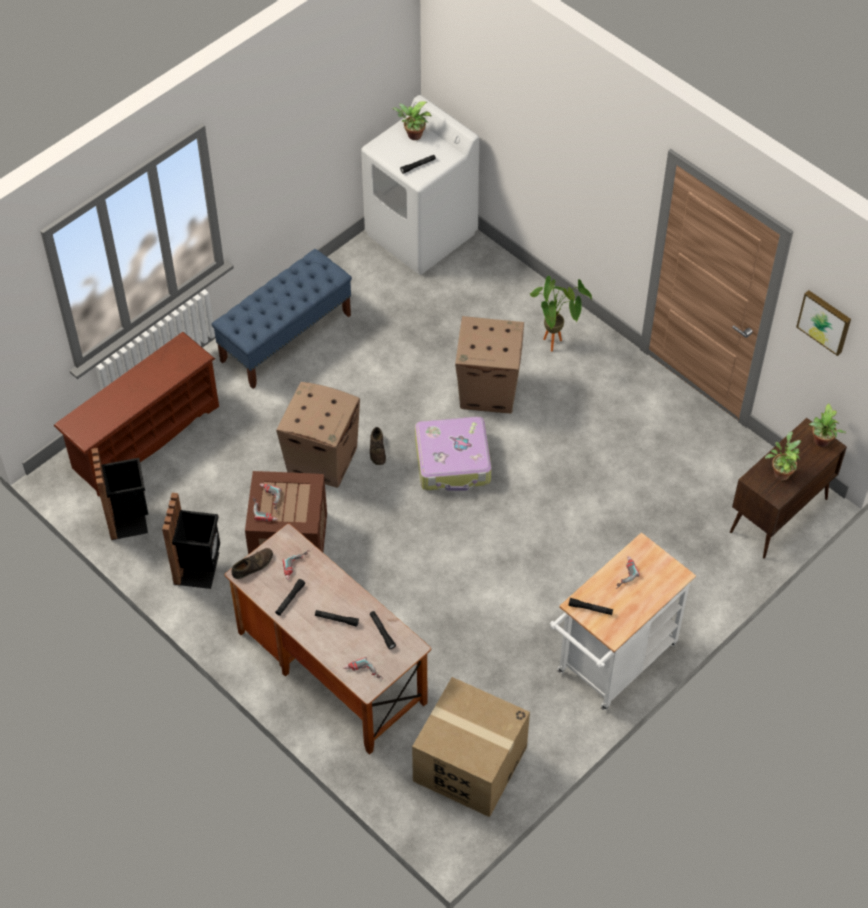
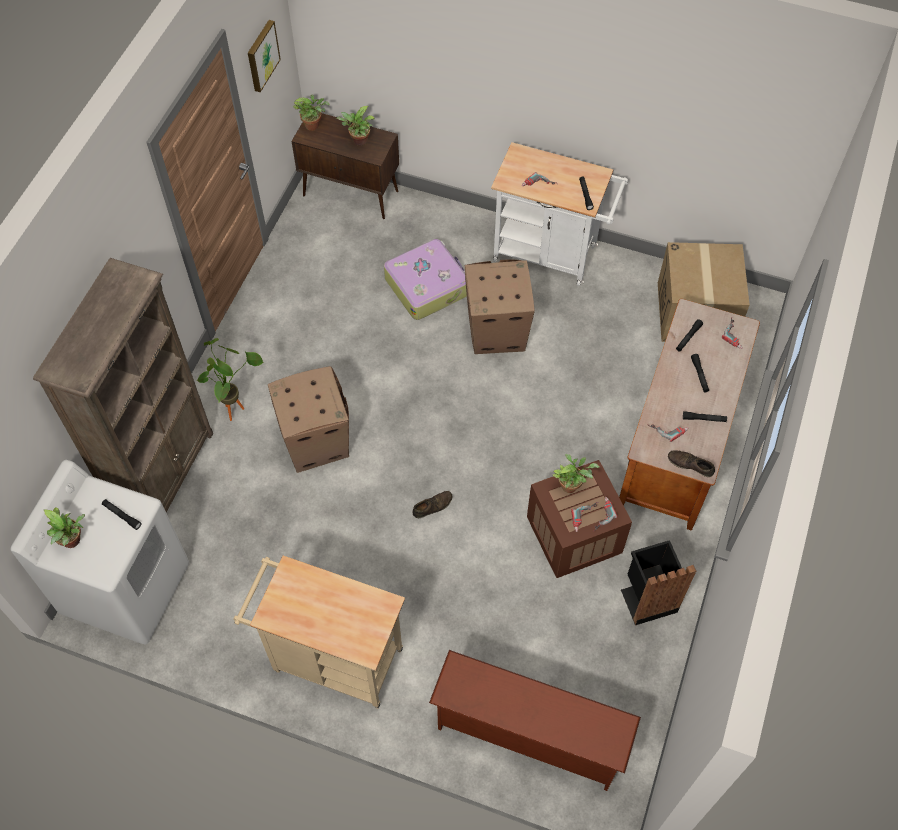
camera: 115 degrees left, 5 degrees up
(129, 518) = (632, 695): black trash can -> none
(286, 337) = (331, 658): blue bench -> beige cart
(305, 502) = (571, 485): none -> potted plant
(323, 460) = (468, 548): cardboard box -> cardboard box (495, 332)
(453, 462) = (414, 438): suitcase -> suitcase (427, 285)
(512, 283) = (166, 474): none -> brown bookcase

